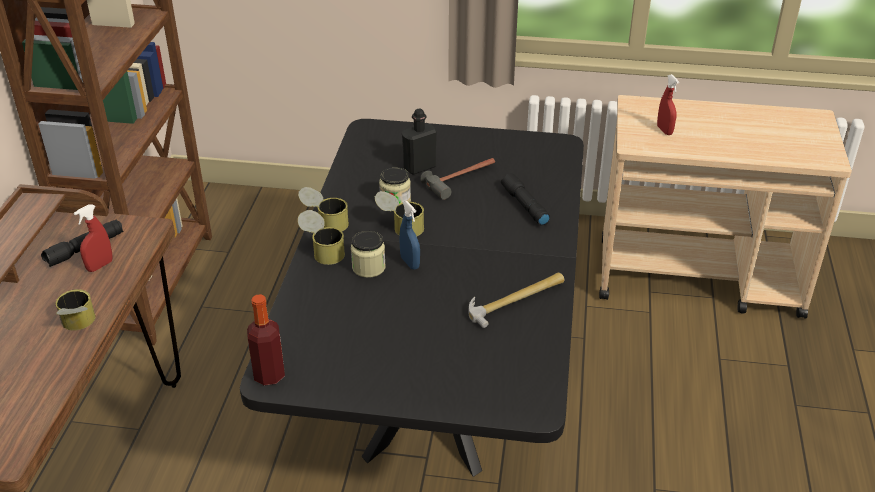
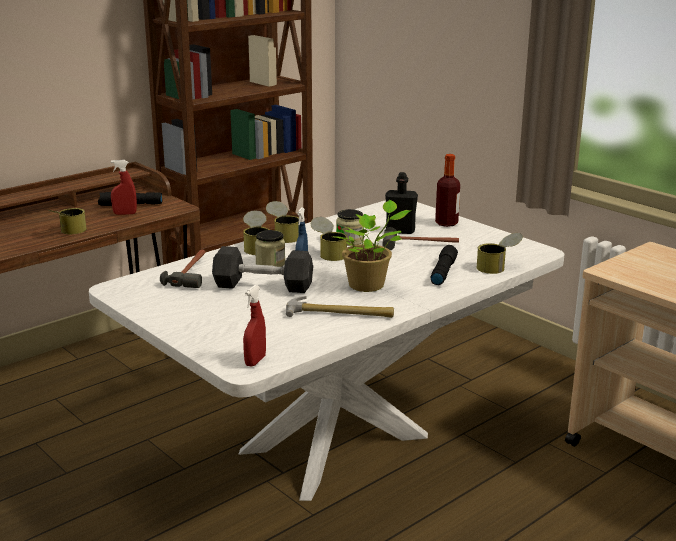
camera: 40 degrees right, 15 degrees down
(269, 375) = (118, 286): bottle -> bottle (446, 223)
(314, 318) = (192, 273): none -> hammer
(405, 300) = (263, 286): none -> grey dumbbell
(436, 401) = (336, 444): black dining table -> white dining table
(491, 252) = (369, 285): none -> potted plant
(556, 178) = (498, 267): none -> can
(664, 130) = (655, 271): red spray bottle -> red spray bottle (255, 361)

